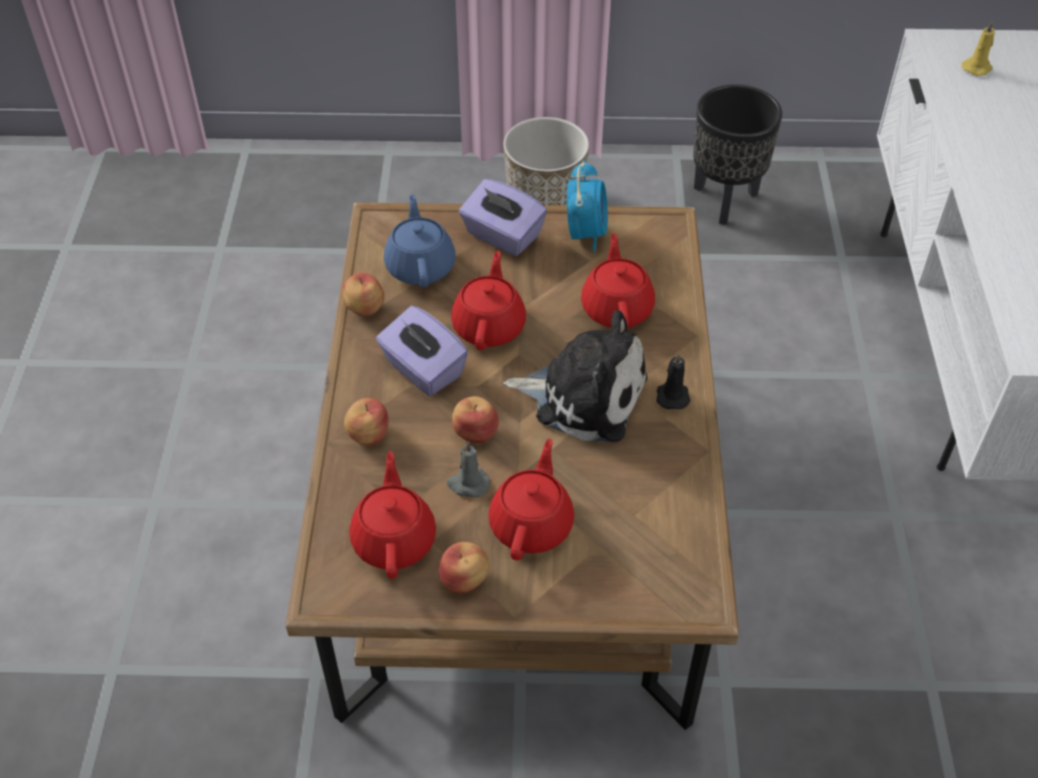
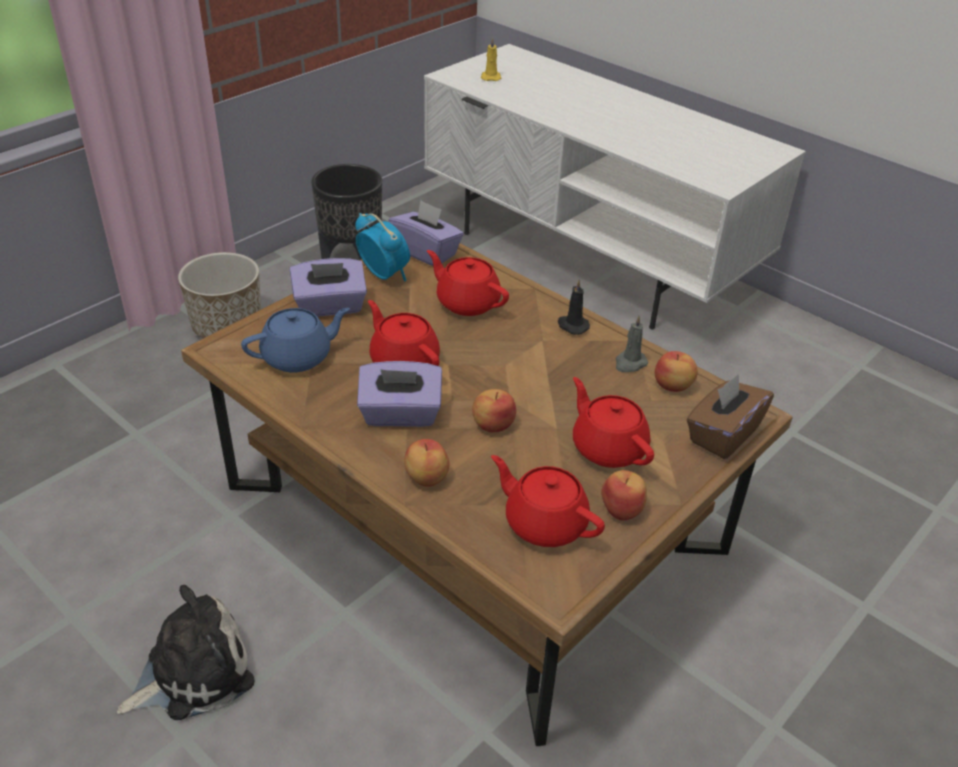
camera: 50 degrees left, 10 degrees down
(364, 308) = (298, 407): apple -> apple (673, 386)
(420, 266) = (298, 357): blue teapot -> blue teapot turned 120 degrees clockwise
(468, 484) = (536, 456): grey candle -> grey candle (629, 363)
(584, 395) = (523, 359): plush toy -> plush toy (193, 672)
(643, 595) = (723, 434): none -> brown tissue box
(652, 234) = (426, 252): none -> purple tissue box

